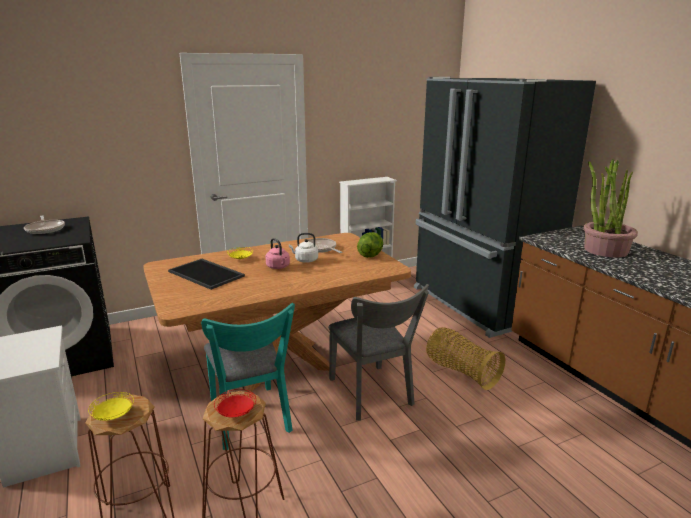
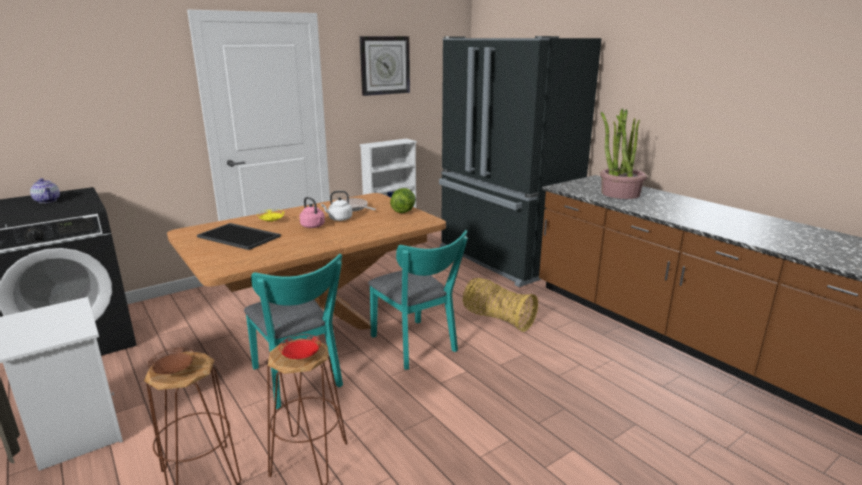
camera: 10 degrees left, 0 degrees up
(45, 229) = (48, 201): frying pan -> teapot
(113, 415) = (174, 371): yellow plate -> brown plate
(368, 104) = (385, 65): none -> wall clock
(372, 395) = (416, 346): grey chair -> turquoise chair

